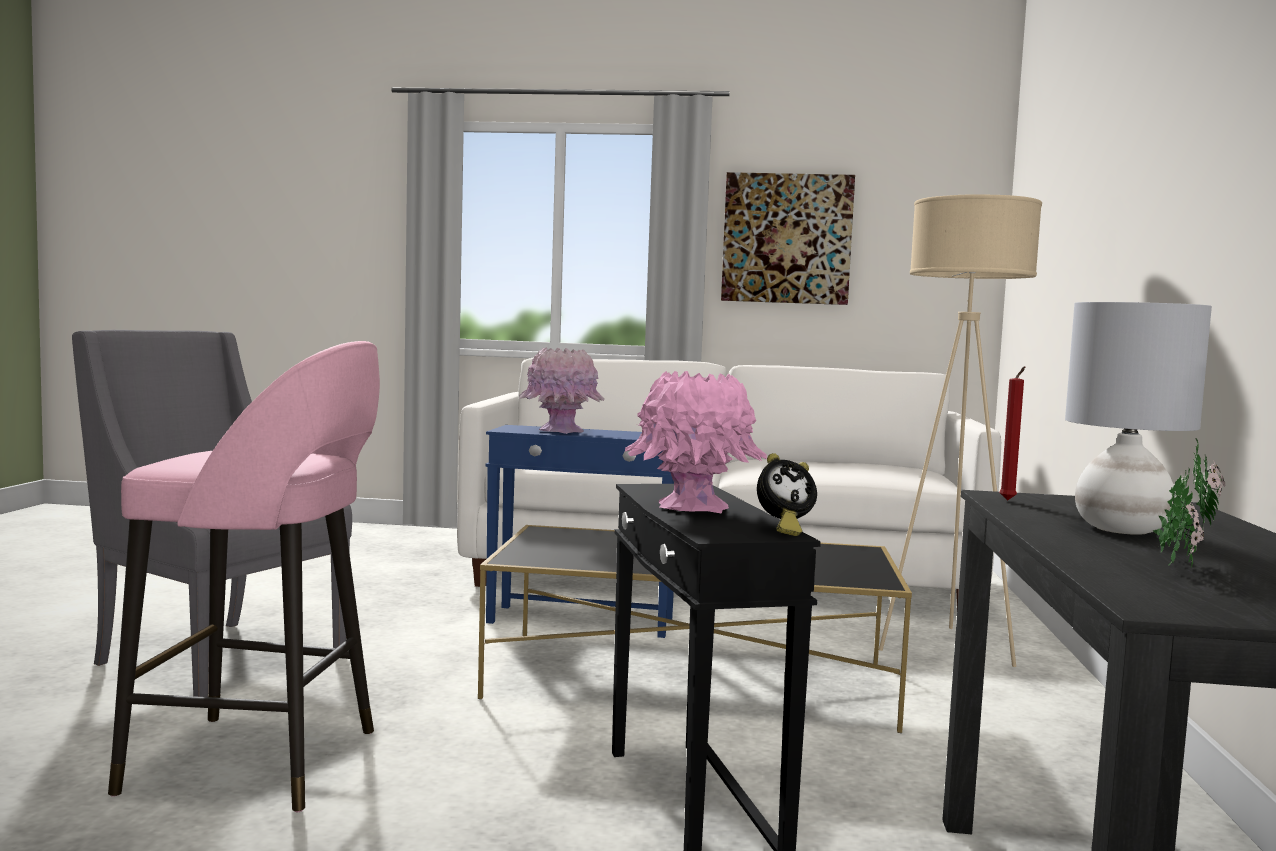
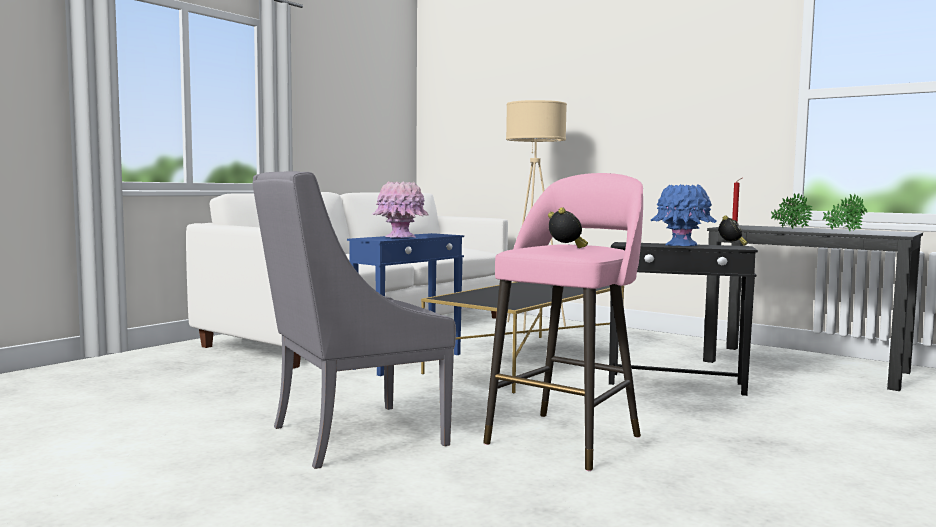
camera: 60 degrees left, 0 degrees up
(198, 455) = (566, 248): none -> alarm clock
(693, 508) = (682, 245): pink vase -> blue vase
(786, 239) = (325, 109): picture -> none
(1120, 529) = (789, 229): grey table lamp -> potted plant

